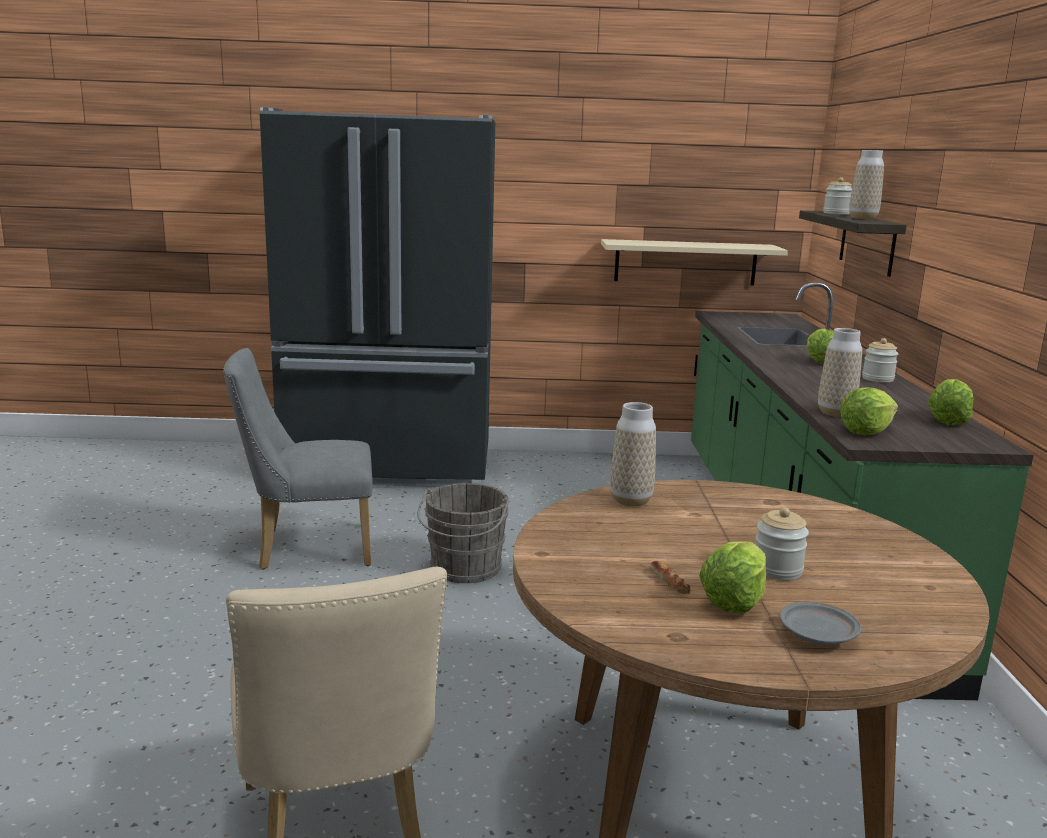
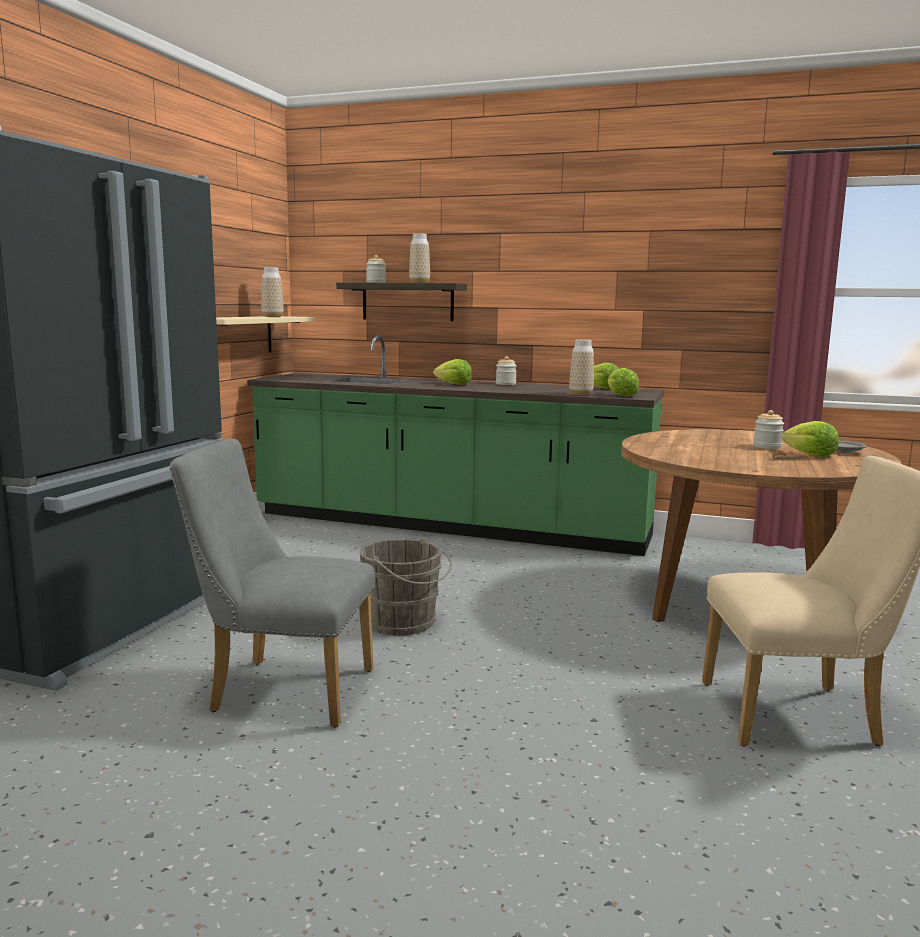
camera: 70 degrees left, 5 degrees down
(306, 548) = (281, 690): grey chair -> grey chair turned 90 degrees clockwise
(630, 500) = (661, 451): vase -> vase (272, 316)

